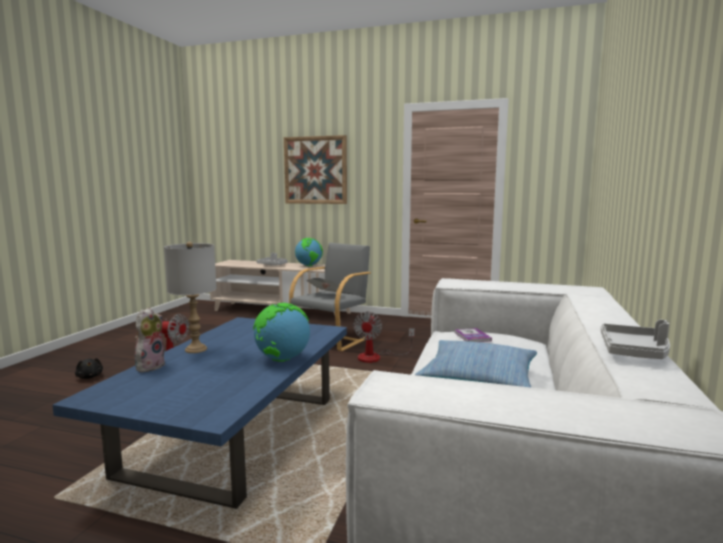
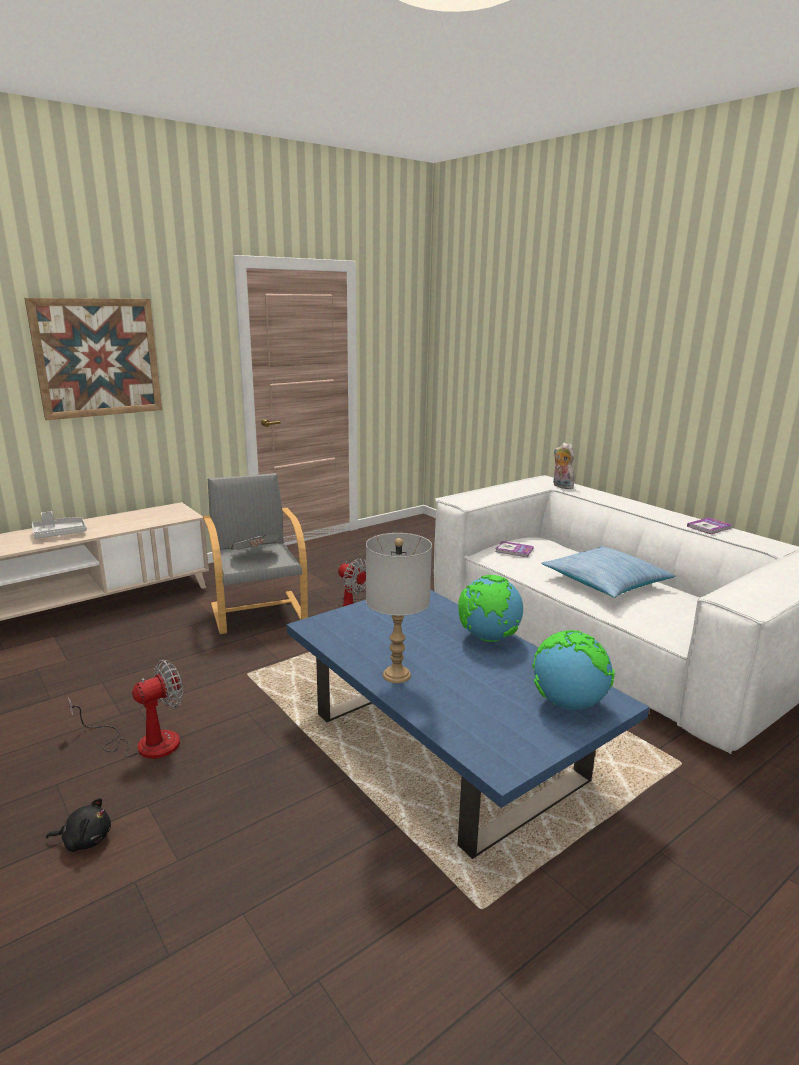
camera: 55 degrees left, 10 degrees up
(150, 366) = (428, 713): plush toy -> plush toy (561, 486)
(309, 266) = (123, 519): globe -> globe (568, 703)
(634, 352) = (709, 527): grey tray -> book

